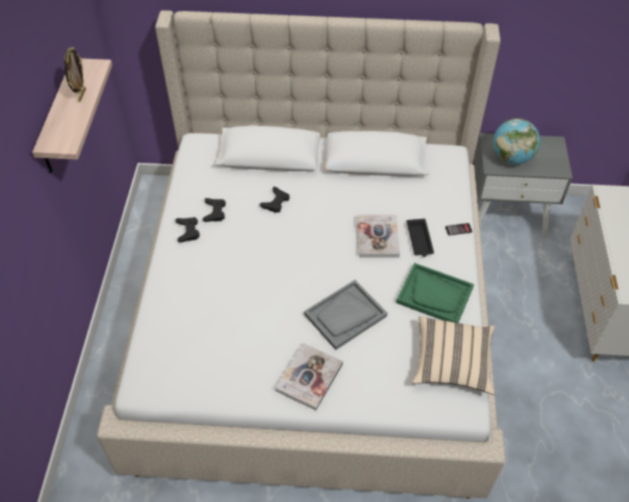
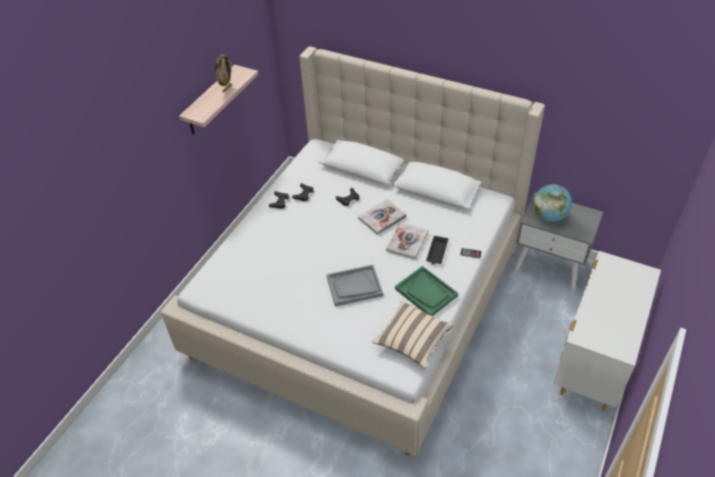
camera: 25 degrees right, 5 degrees down
(309, 377) = (307, 318): book -> book (382, 217)

